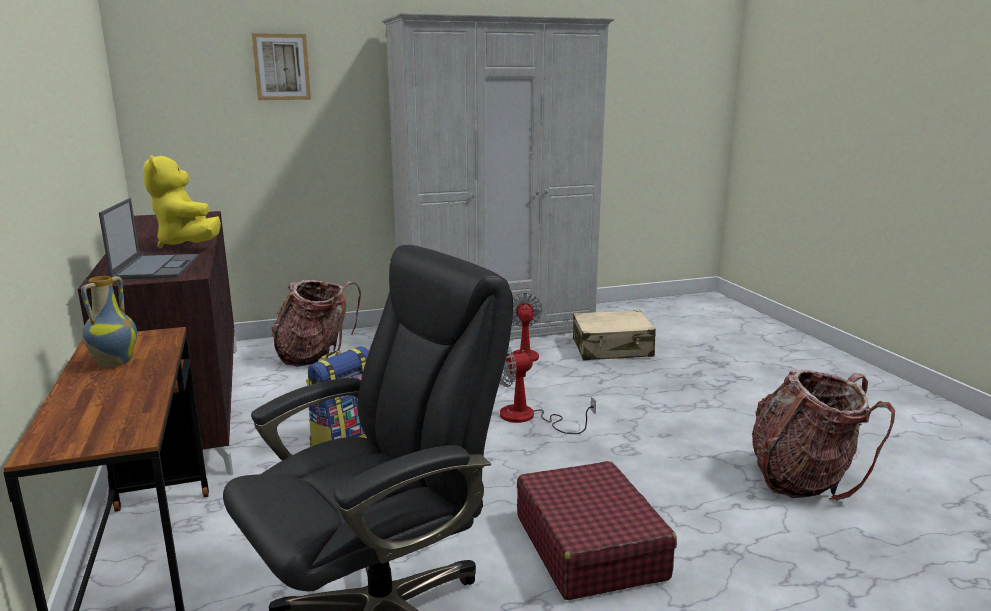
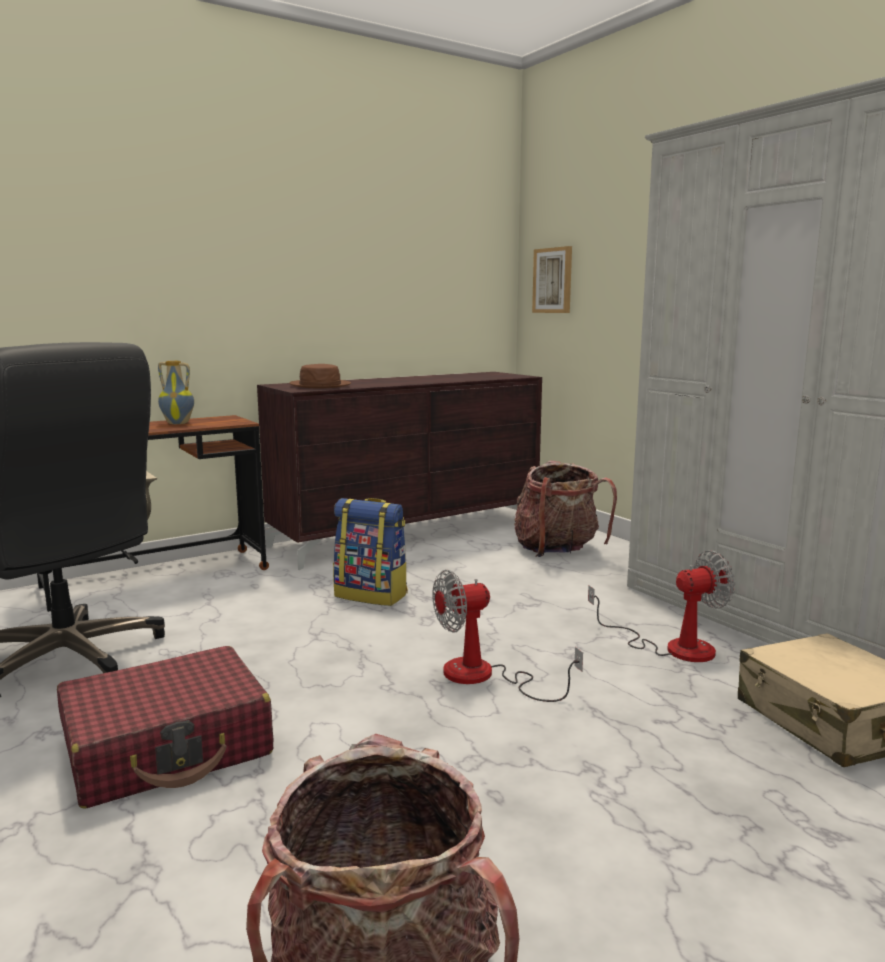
camera: 75 degrees right, 5 degrees down
(156, 267) = (320, 385): laptop -> brown hat
(188, 245) = (398, 383): yellow plush toy -> none
(281, 67) = (628, 226): picture -> picture (553, 280)
(528, 418) = (484, 677): fan -> fan turned 75 degrees counterclockwise

